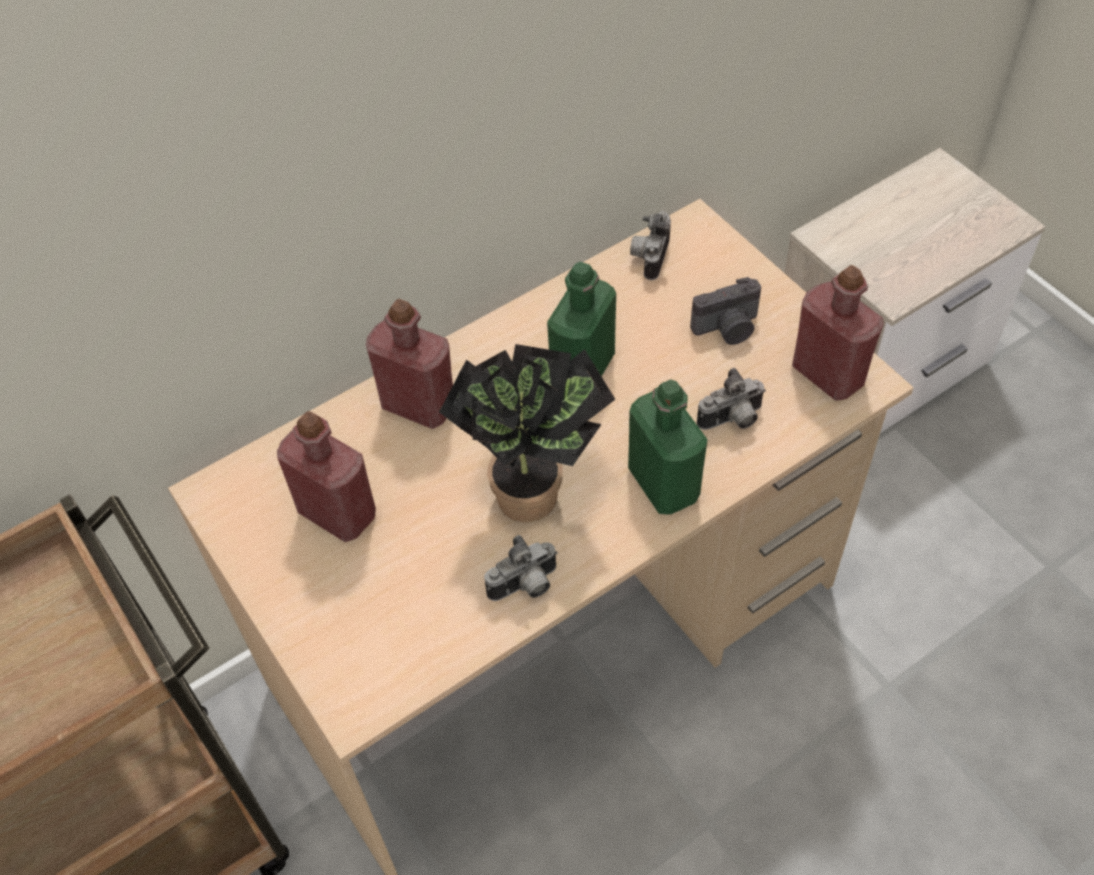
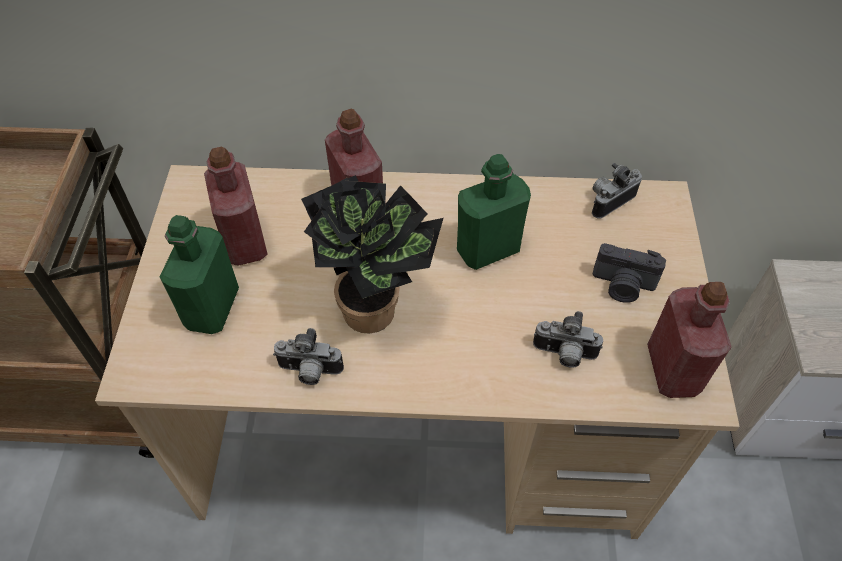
camera: 35 degrees right, 0 degrees up
(663, 484) = (470, 367): green bottle -> green bottle (212, 308)

